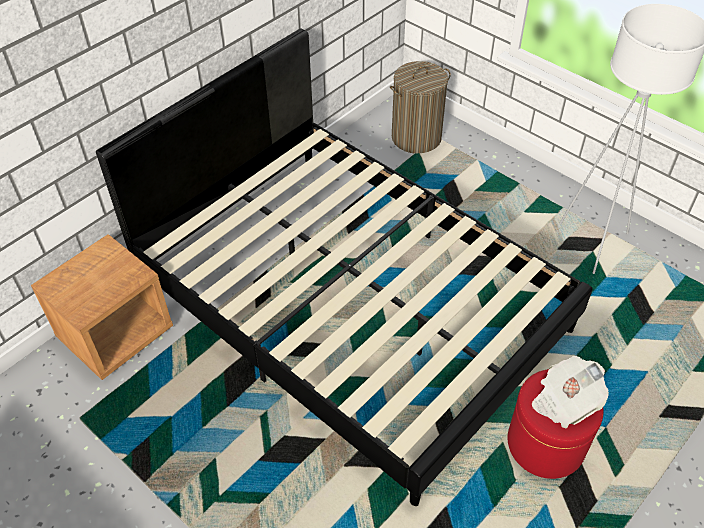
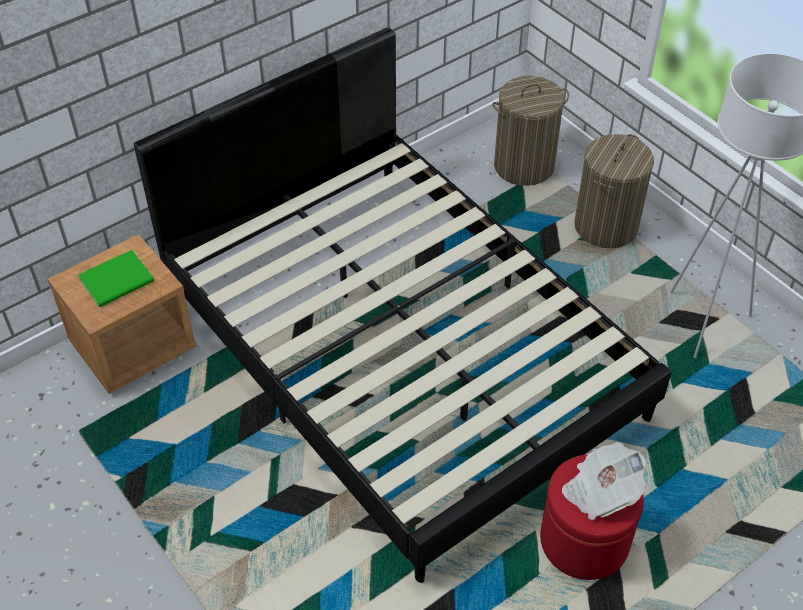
camera: 10 degrees right, 0 degrees up
(98, 277) = (119, 280): none -> green book
(494, 177) = (606, 226): none -> laundry basket

